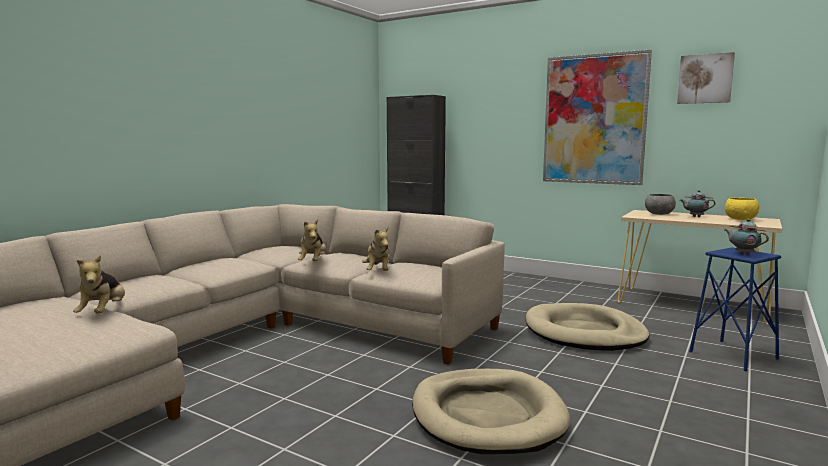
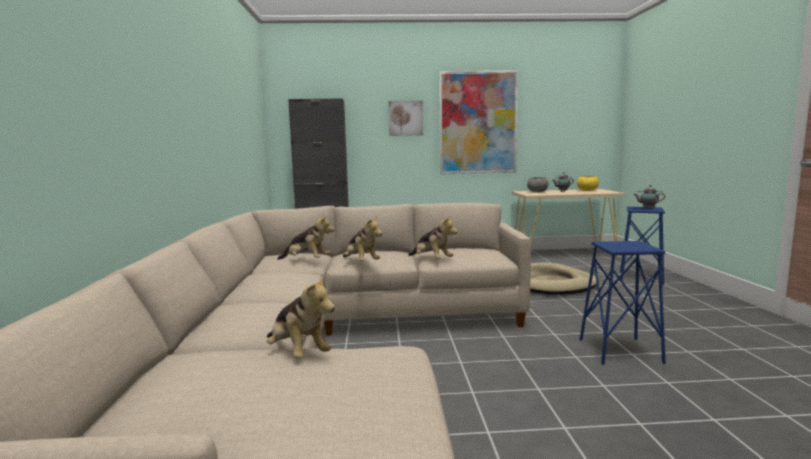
camera: 35 degrees left, 0 degrees up
(284, 254) = (306, 261): none -> plush toy
(487, 415) = (619, 351): beige dog bed -> blue stool
(705, 79) = (553, 94): picture -> picture (405, 118)

